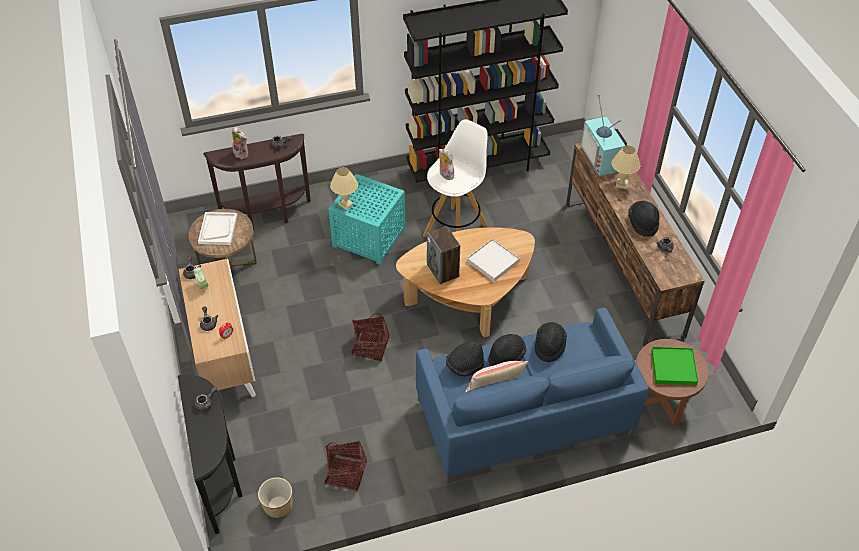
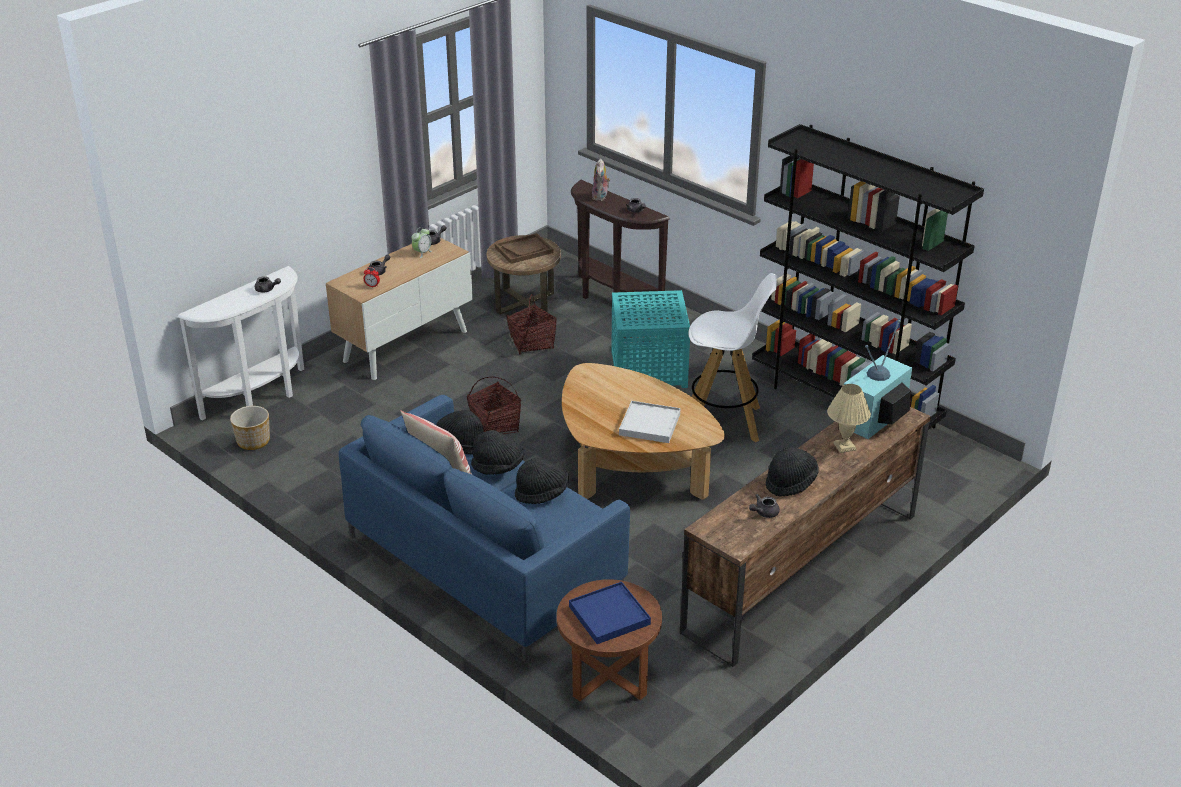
camera: 60 degrees right, 15 degrees down
(218, 229) = (524, 250): white tray -> brown tray
(221, 479) = (261, 398): black console table -> white console table
(346, 204) = (629, 300): beige table lamp -> none
(346, 473) = (319, 468): basket -> basket (532, 343)
(443, 271) = (601, 396): speaker -> none
(445, 175) = (715, 322): plush toy -> none
(673, 367) = (609, 616): green tray -> blue tray

